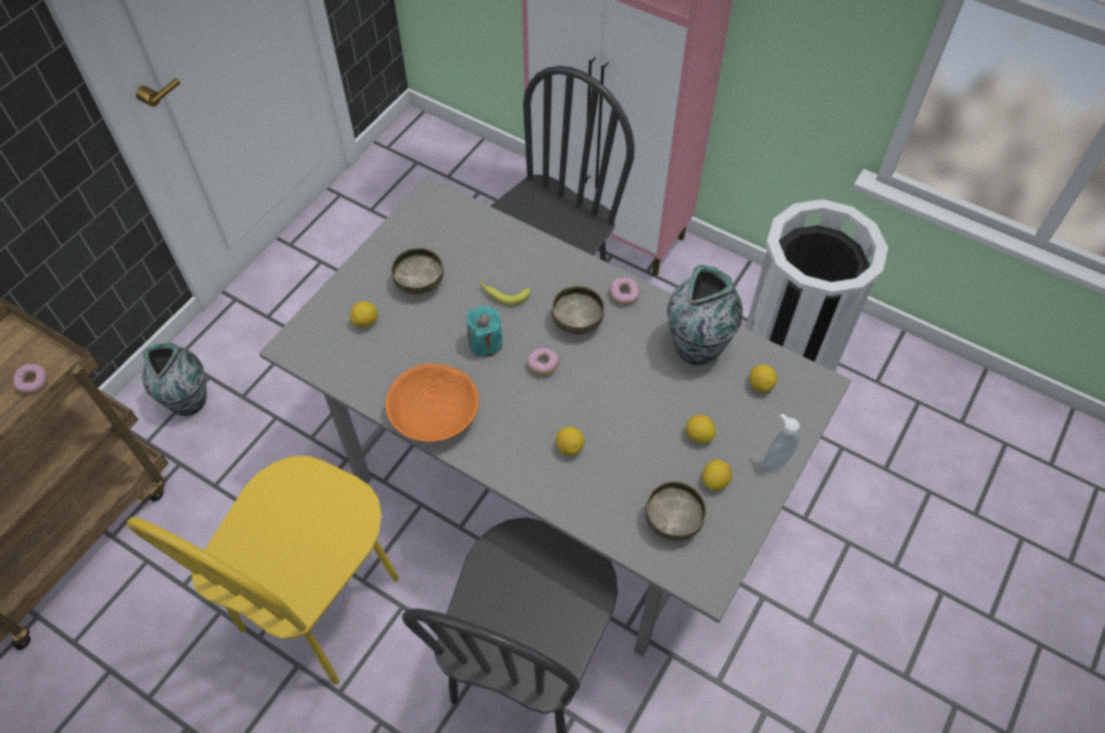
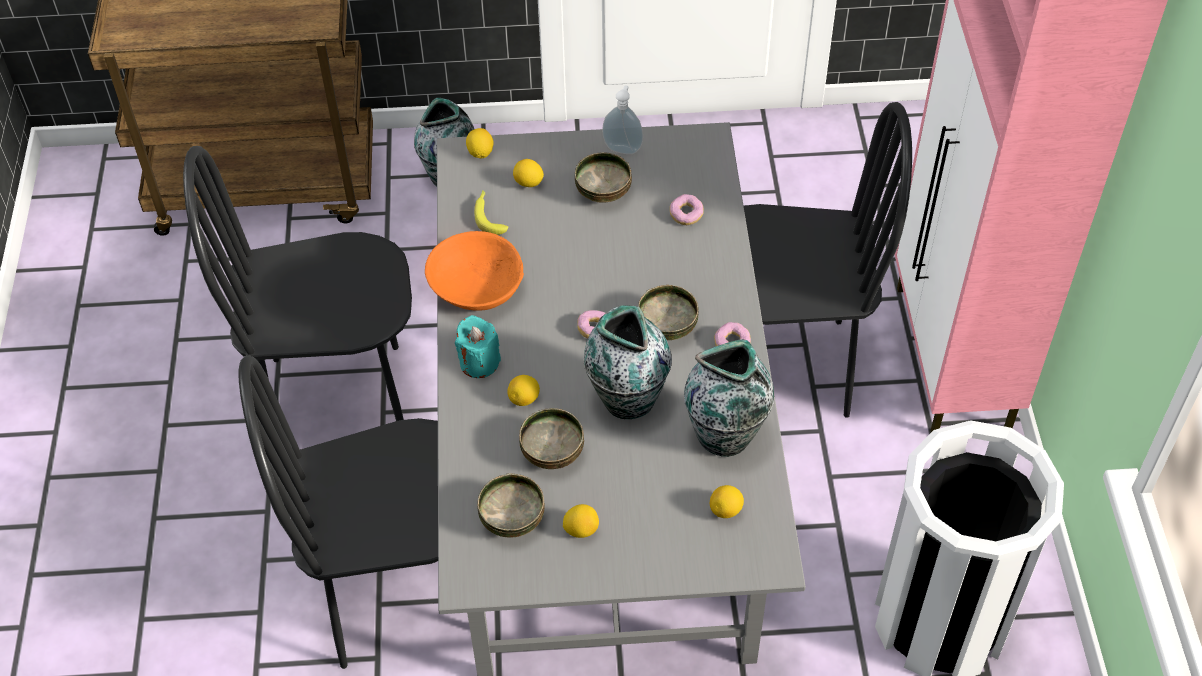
camera: 55 degrees right, 5 degrees down
(33, 383) = (295, 33): donut -> donut (686, 215)
(321, 604) = (338, 398): yellow chair -> black chair
(485, 343) = (581, 275): turquoise candle -> turquoise candle (479, 362)
(503, 294) = (647, 255): banana -> banana (489, 216)
(620, 383) = (627, 397): none -> vase
(633, 457) = (553, 452): none -> bowl
(699, 436) = (621, 490): lemon -> lemon (480, 153)
(775, 461) = (646, 567): soap dispenser -> soap dispenser (623, 148)

